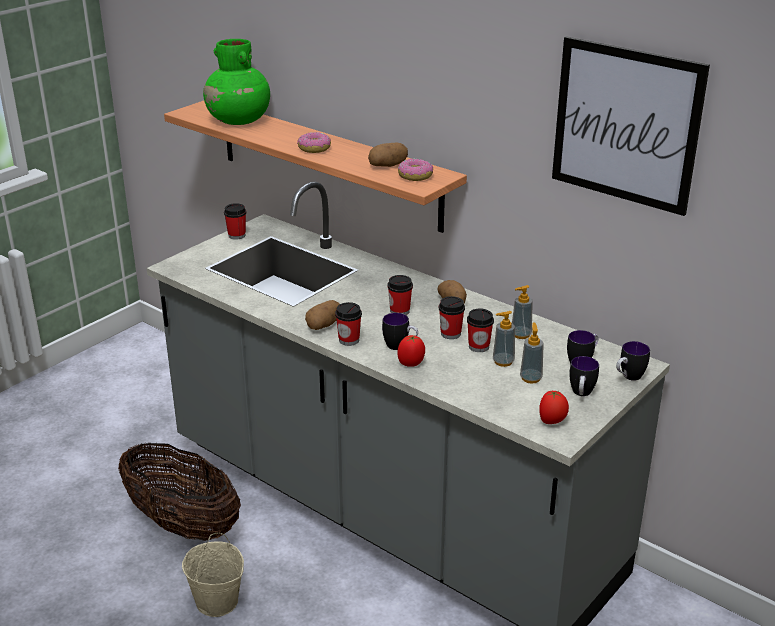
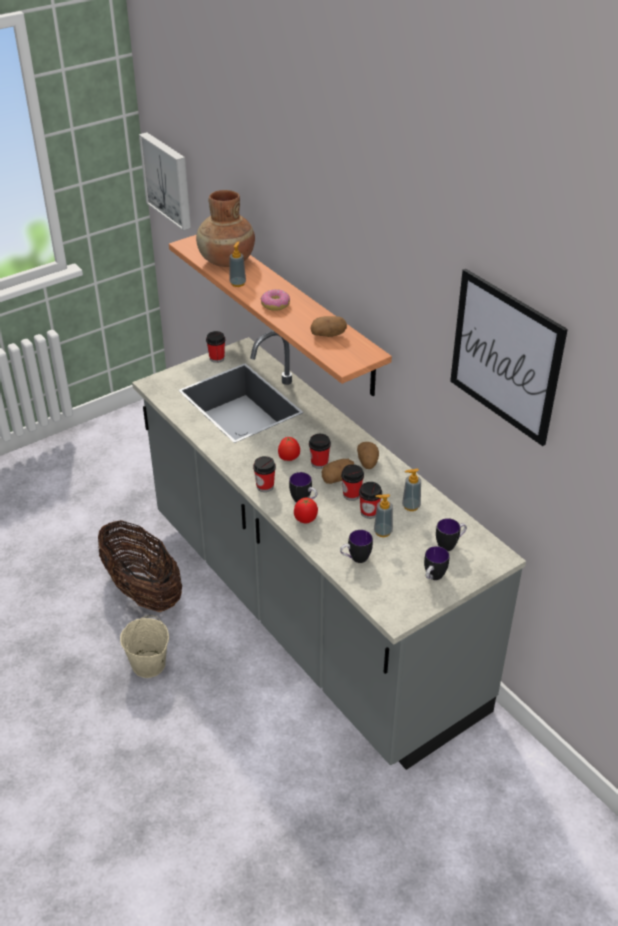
camera: 15 degrees right, 10 degrees up
(143, 59) = (168, 180): none -> picture
(238, 121) = (226, 261): green vase -> brown vase
(324, 325) = (251, 467): potato -> potato (337, 478)
(415, 176) = (346, 351): donut -> none
(530, 378) = (398, 553): soap dispenser -> soap dispenser (238, 283)
(552, 421) = (395, 600): tomato -> tomato (289, 459)
(628, 377) = (482, 568): mug -> mug (355, 559)

